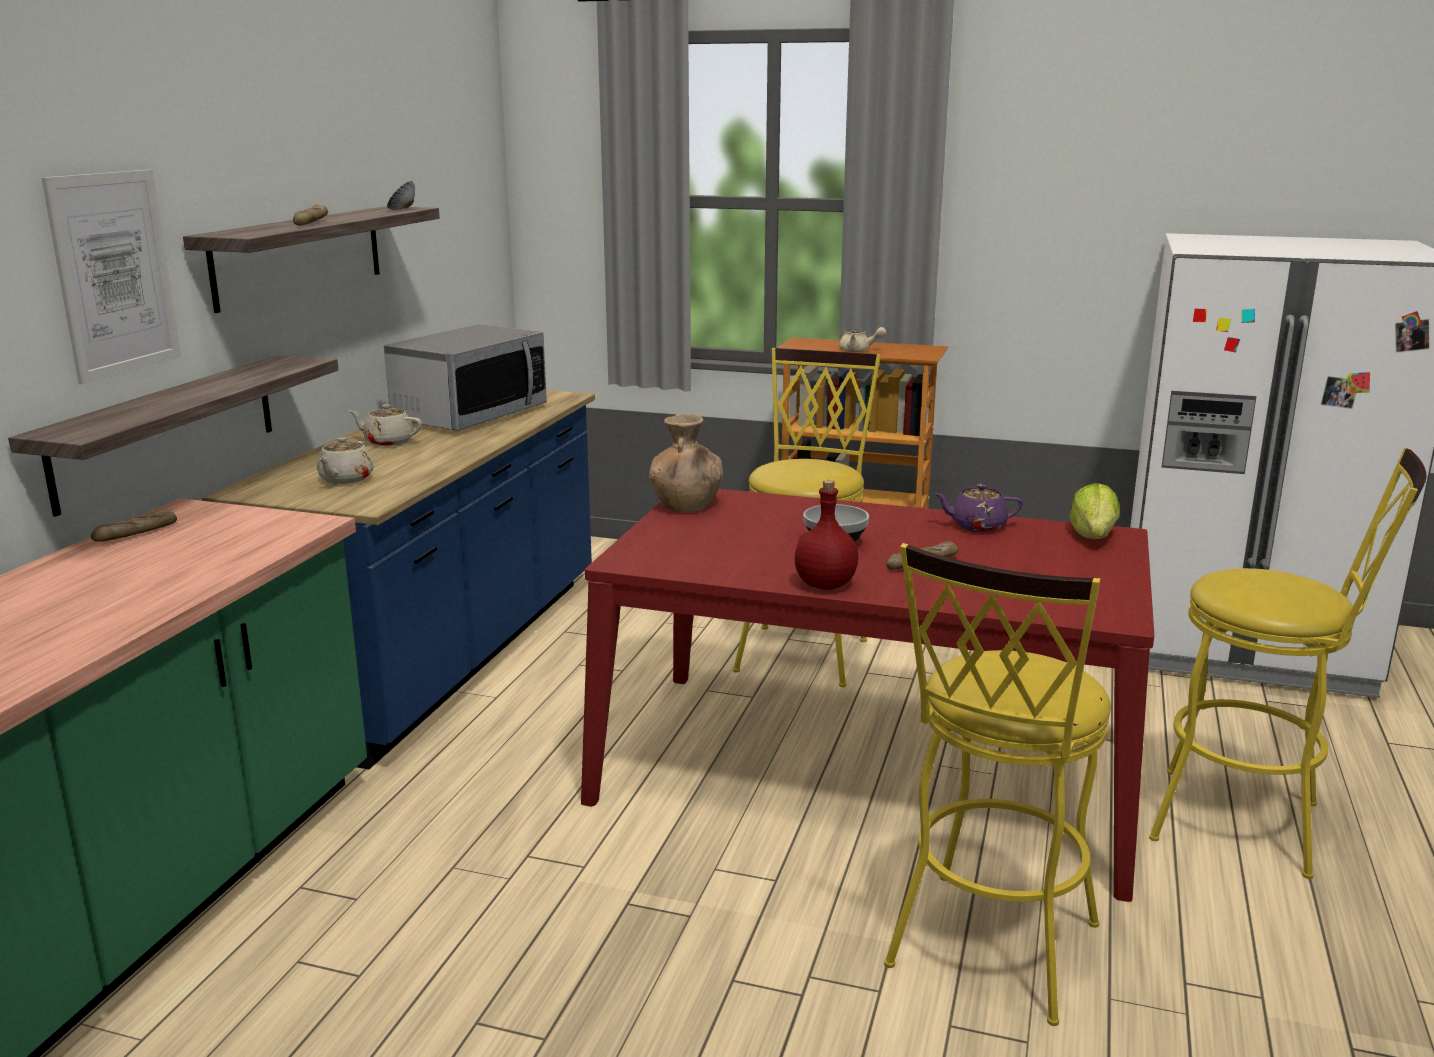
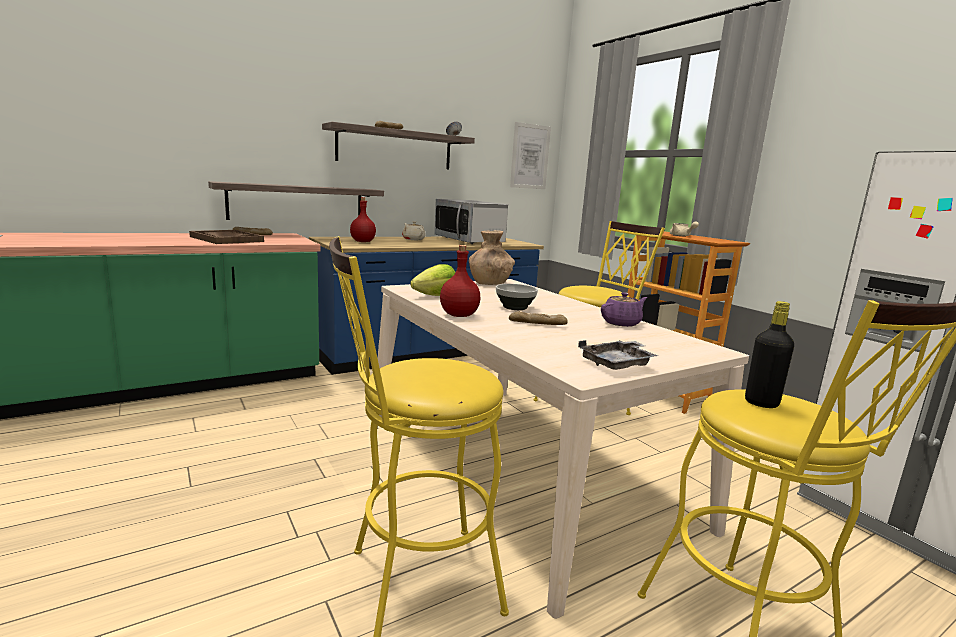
camera: 40 degrees right, 5 degrees down
(114, 274) = (279, 130): picture -> picture (530, 156)
(161, 566) = (226, 239): none -> brown tray
(345, 479) = (363, 241): beige teapot -> red bottle
(470, 415) = (469, 240): microwave -> microwave turned 75 degrees clockwise
(867, 771) = (519, 466): red dining table -> beige dining table
(977, 526) = (621, 323): purple teapot -> purple teapot turned 105 degrees clockwise
(1093, 537) = (691, 346): lettuce -> lettuce (435, 296)
(1104, 590) = (617, 364): none -> grey tray
(1254, 587) = (761, 403): none -> black bottle

